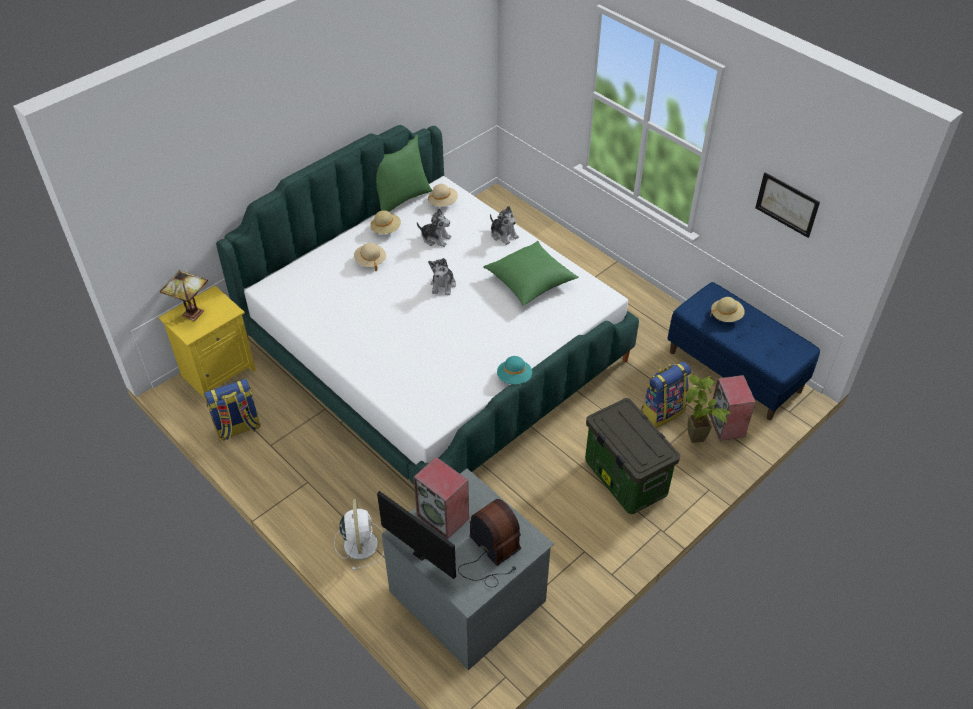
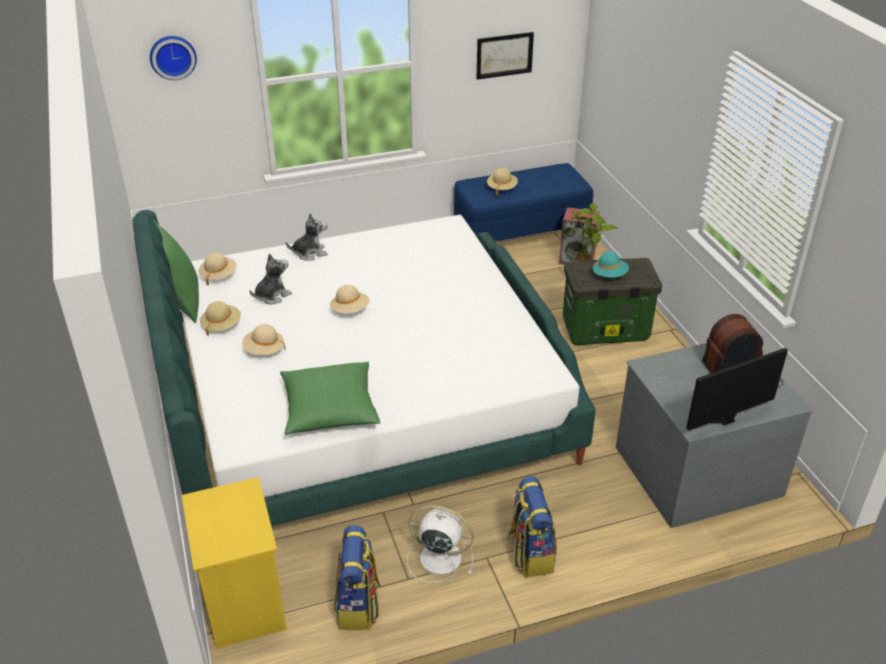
camera: 65 degrees left, 10 degrees down
(191, 313) = (217, 531): table lamp -> none
(360, 543) = (598, 534): white fan -> white fan (438, 557)
(443, 285) = (350, 310): plush toy -> beige hat
(444, 517) = (684, 392): speaker -> none
(514, 377) = (518, 303): turquoise hat -> turquoise hat (609, 275)
(530, 281) = (392, 257): green pillow -> green pillow (330, 410)
(539, 34) = (172, 56): none -> wall clock
(662, 411) = (540, 285): backpack -> backpack (530, 553)

